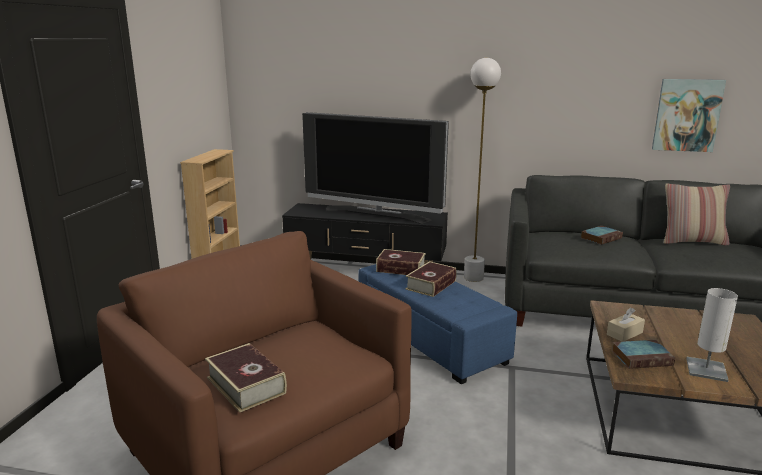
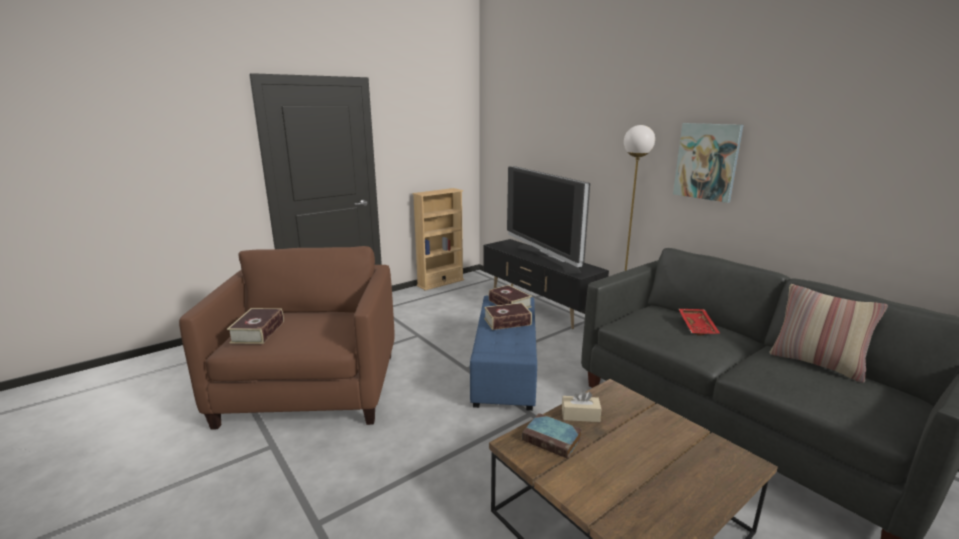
camera: 40 degrees right, 0 degrees up
(601, 238) = (698, 327): book -> red tray
(687, 115) = (874, 206): picture -> picture (707, 161)
(706, 370) = (592, 478): white table lamp -> none

